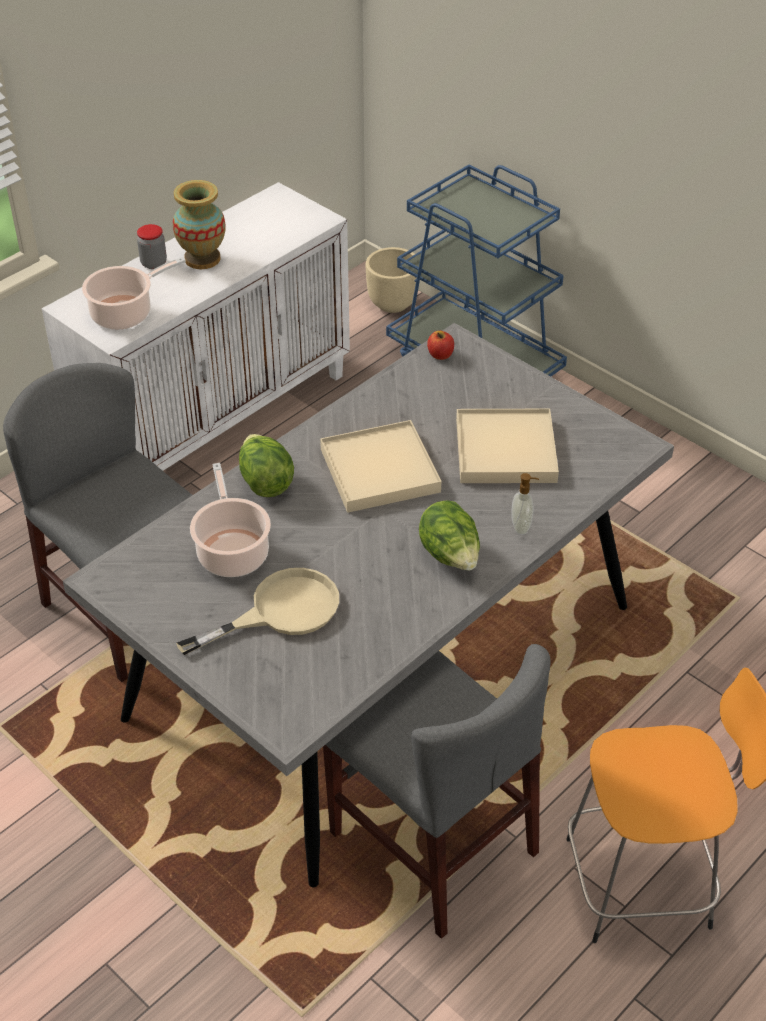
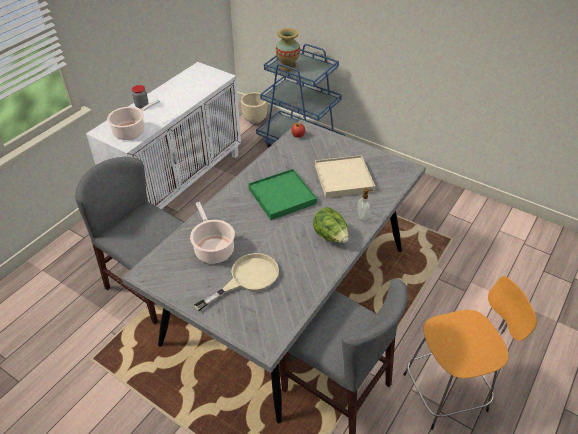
camera: 10 degrees left, 0 degrees up
(202, 259) = (167, 101): vase -> vase (288, 67)
(265, 482) = (223, 209): lettuce -> none
(379, 470) = (282, 196): beige tray -> green tray

